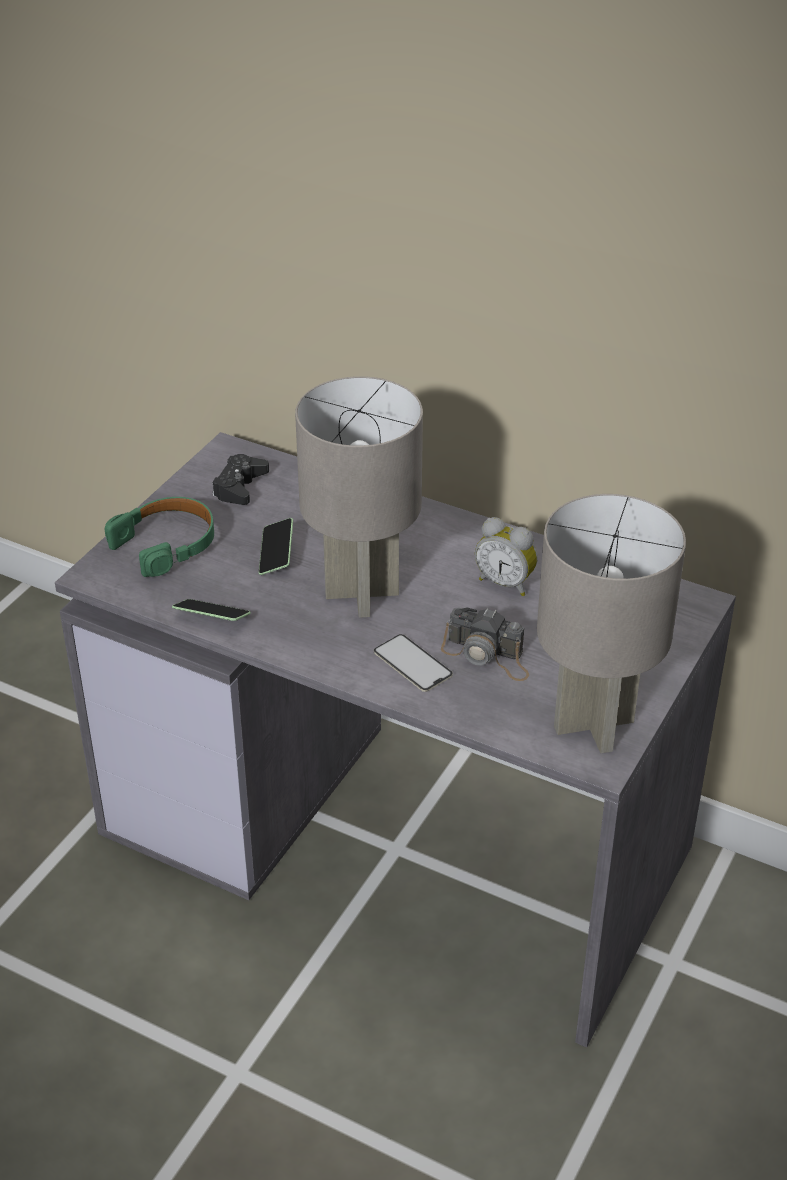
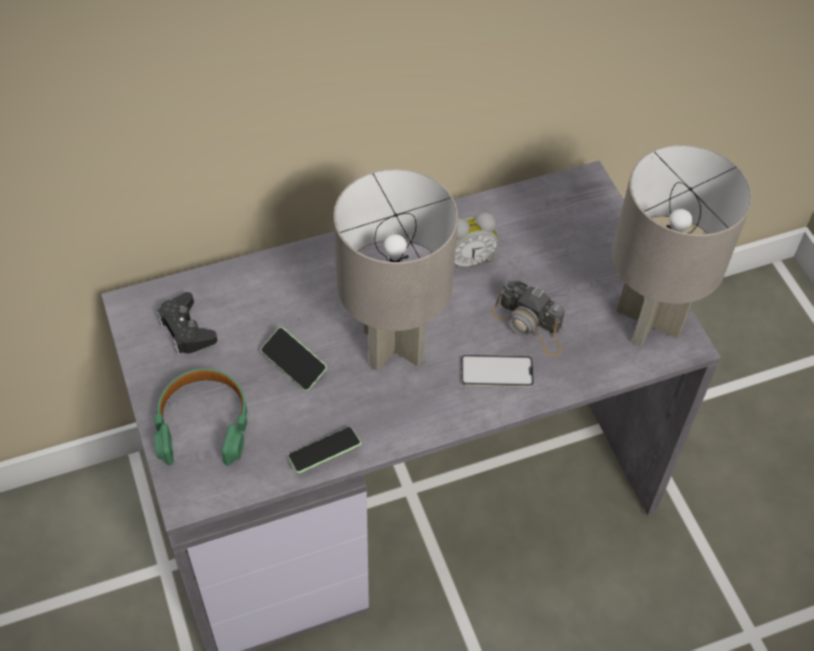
camera: 50 degrees left, 15 degrees up
(487, 656) = (530, 325): camera -> camera turned 60 degrees clockwise

